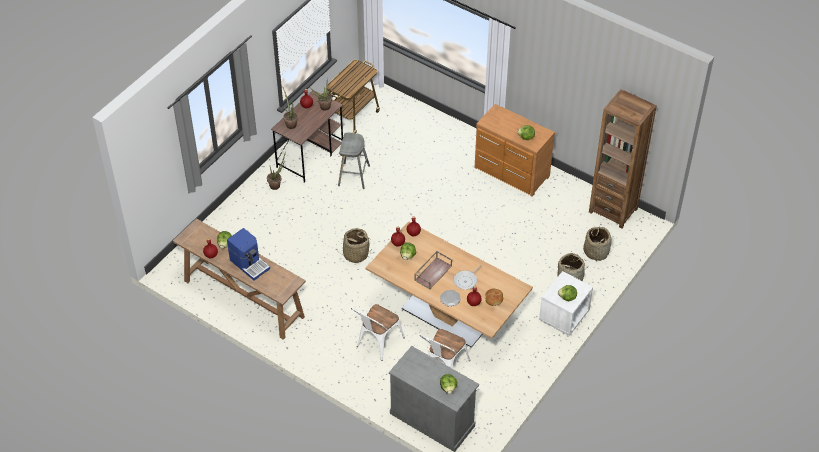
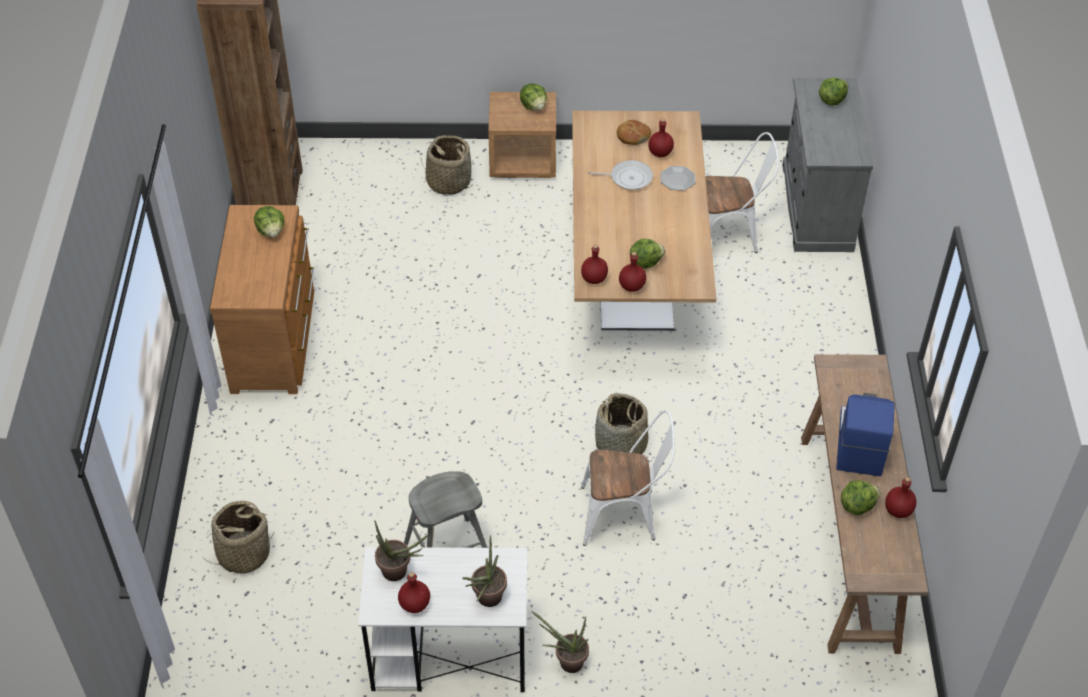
camera: 125 degrees left, 0 degrees up
(310, 155) = (448, 655): brown desk -> white desk
(353, 115) = (286, 651): cart -> none
(377, 343) = (760, 325): white chair -> white chair (625, 515)
(433, 272) = (649, 219): brown tray -> none
(564, 316) = (523, 160): white nightstand -> brown nightstand
(596, 251) = (372, 177): basket -> basket (243, 553)

